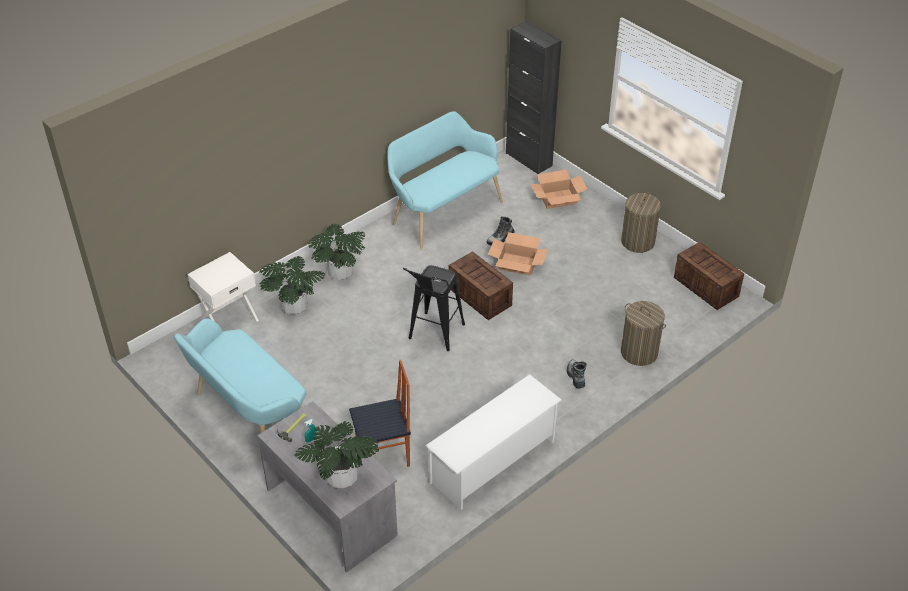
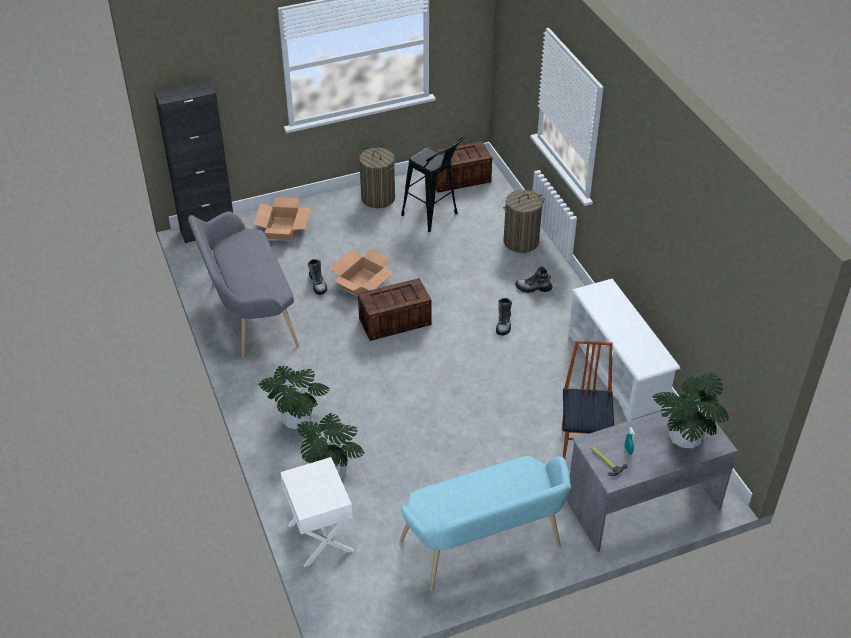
camera: 70 degrees left, 0 degrees up
(433, 335) = (433, 369): black stool -> black stool (433, 217)
(443, 211) = (248, 314): turquoise bench -> grey bench
(514, 367) = (503, 324): none -> boot

